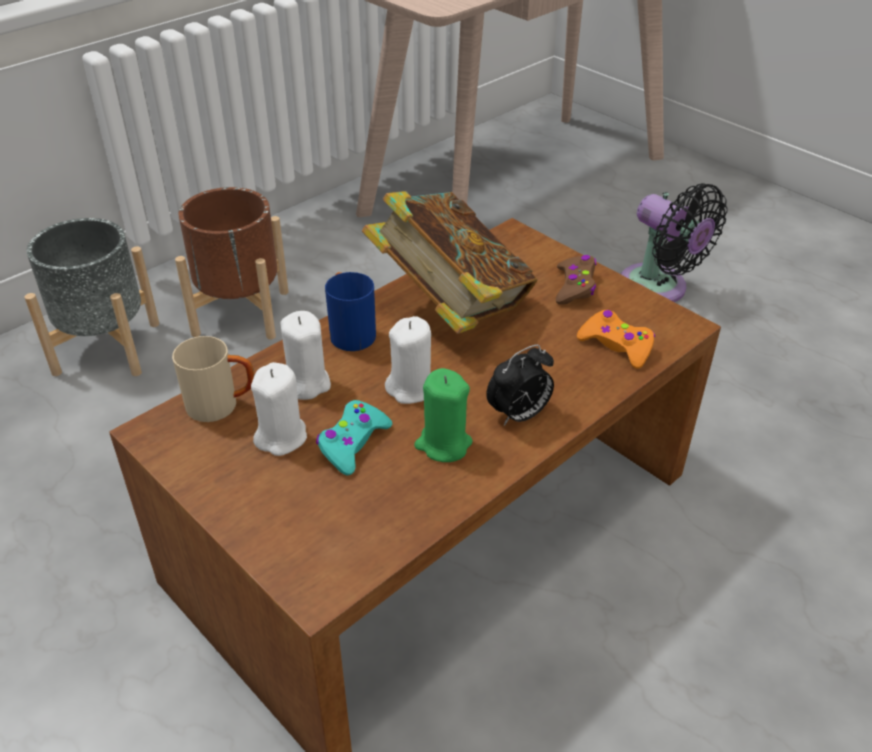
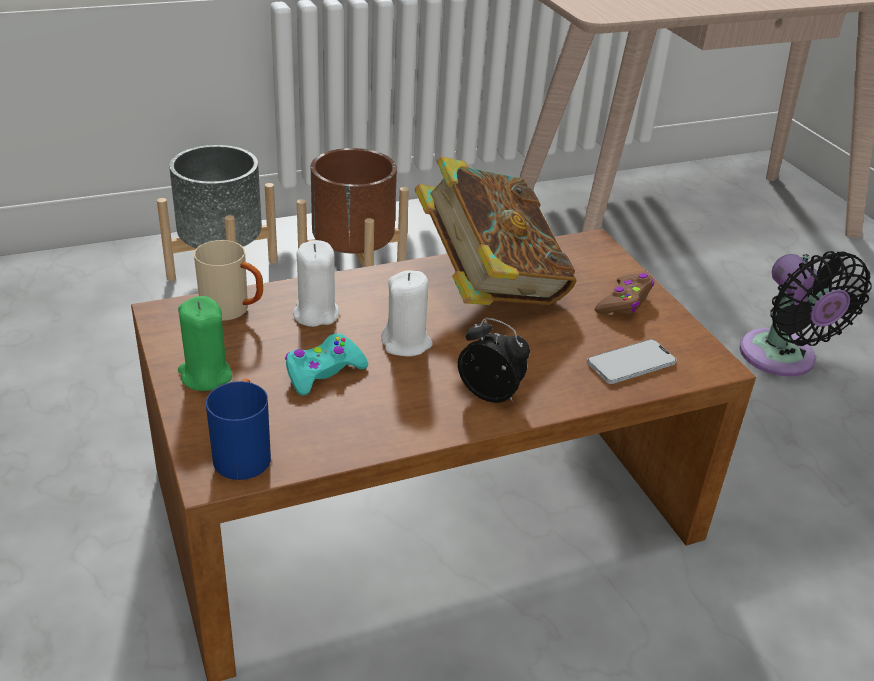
camera: 20 degrees right, 5 degrees down
(281, 437) = (266, 349): white candle -> none
(349, 332) = (382, 283): blue mug -> blue mug (244, 453)
(443, 444) = (404, 396): green candle -> green candle (205, 375)
(519, 415) = (491, 394): alarm clock -> alarm clock turned 135 degrees counterclockwise
(616, 345) = (631, 363): orange game controller -> phone

